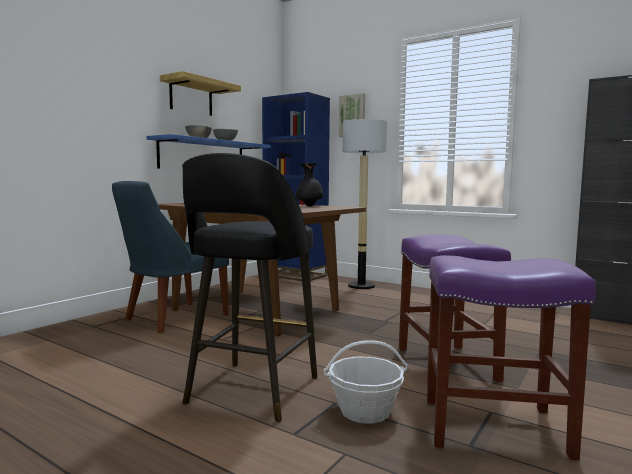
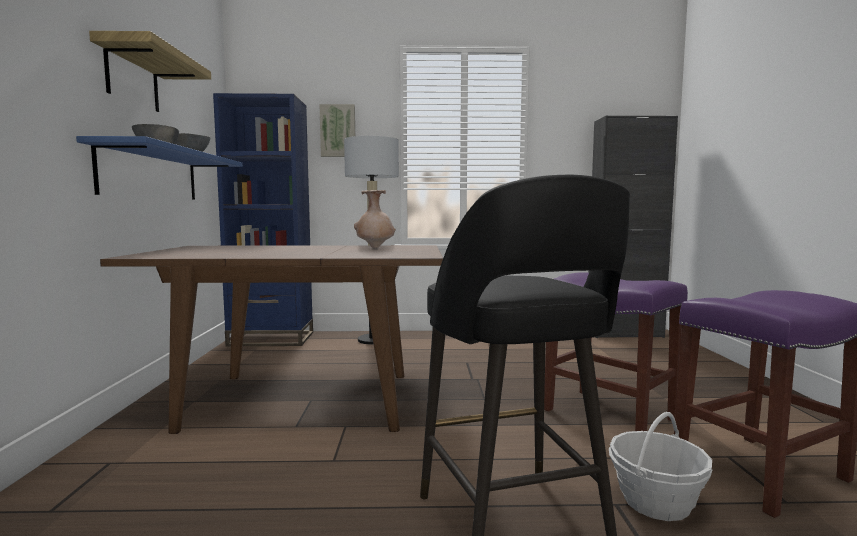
camera: 35 degrees left, 0 degrees up
(172, 318) = (196, 448): blue chair -> none
(309, 206) = (375, 247): black vase -> beige vase

